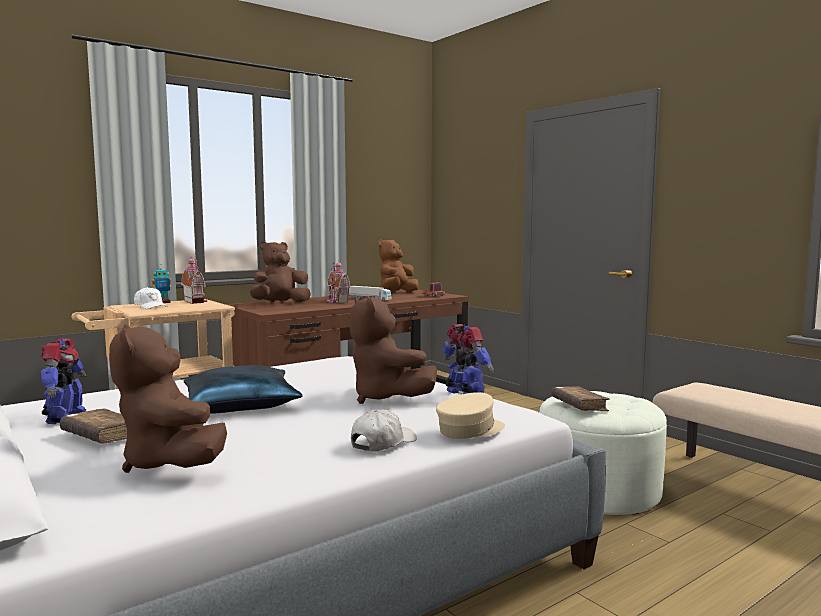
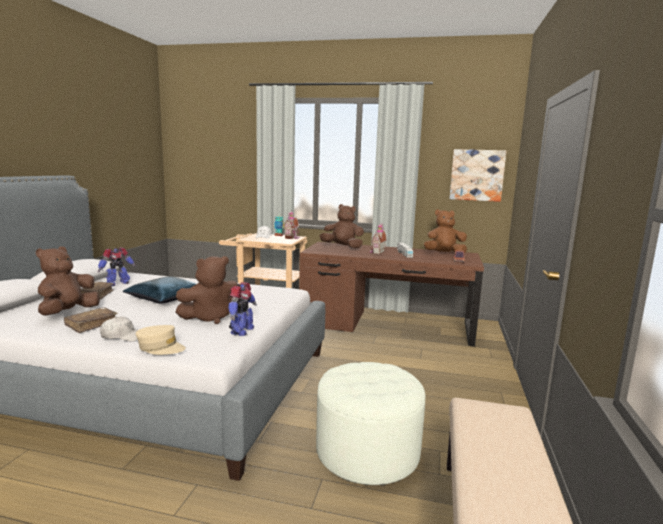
camera: 50 degrees right, 5 degrees up
(386, 398) = (211, 317): brown plush toy -> brown plush toy turned 135 degrees counterclockwise
(397, 197) = (477, 175): none -> picture
(579, 406) = (345, 374): brown book -> brown book (91, 325)

